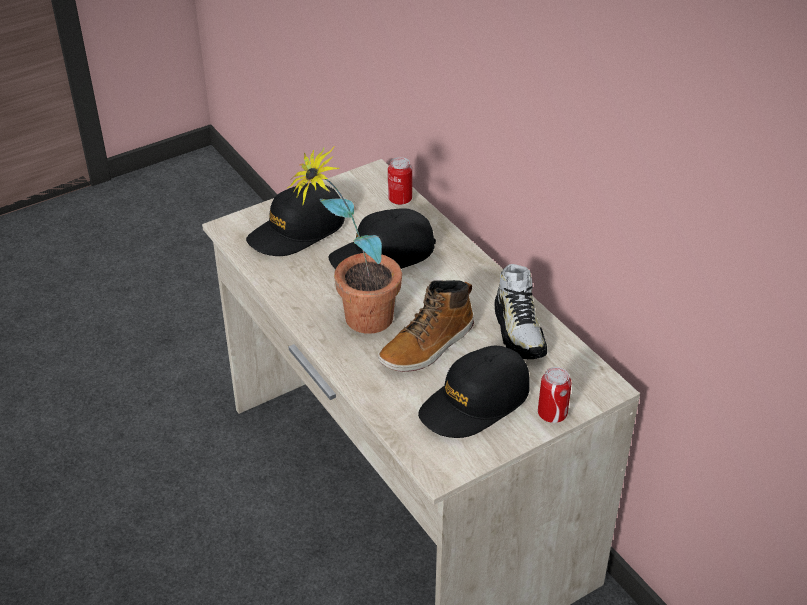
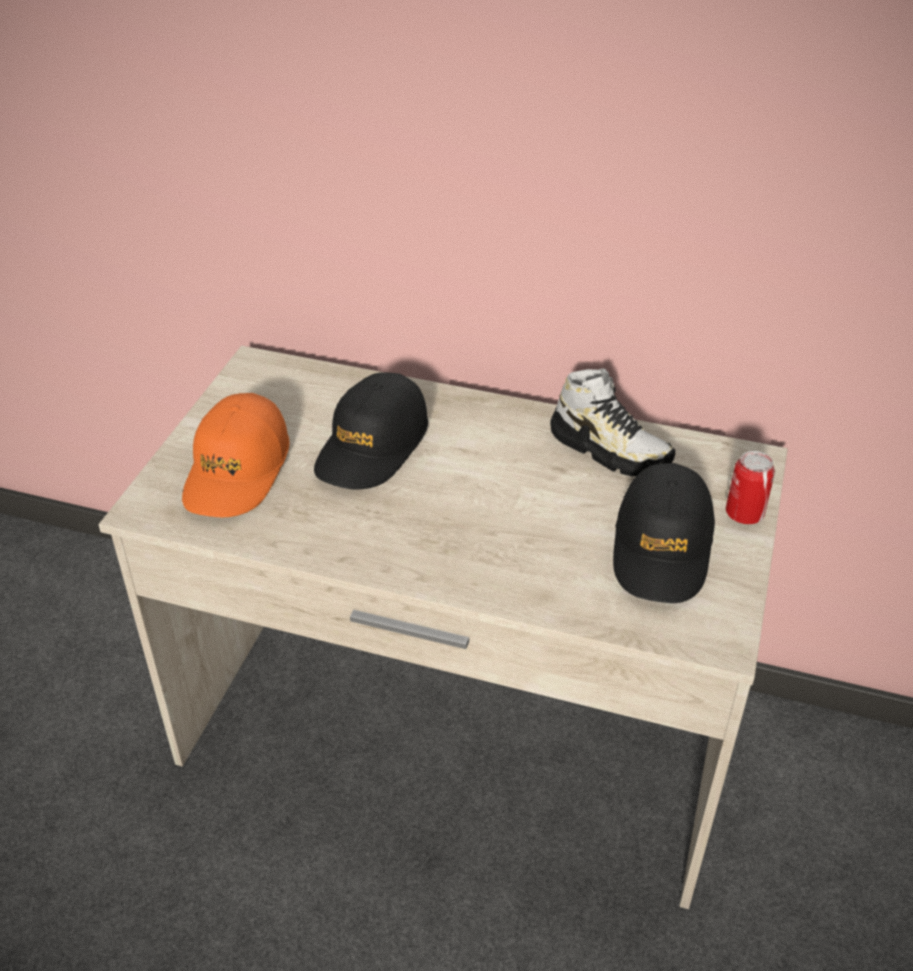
camera: 40 degrees left, 0 degrees up
(297, 231) = (237, 470): black cap -> orange cap
(354, 321) = (430, 535): potted plant -> none
(400, 199) = (317, 378): can -> none
(428, 345) = (542, 516): boot -> none

